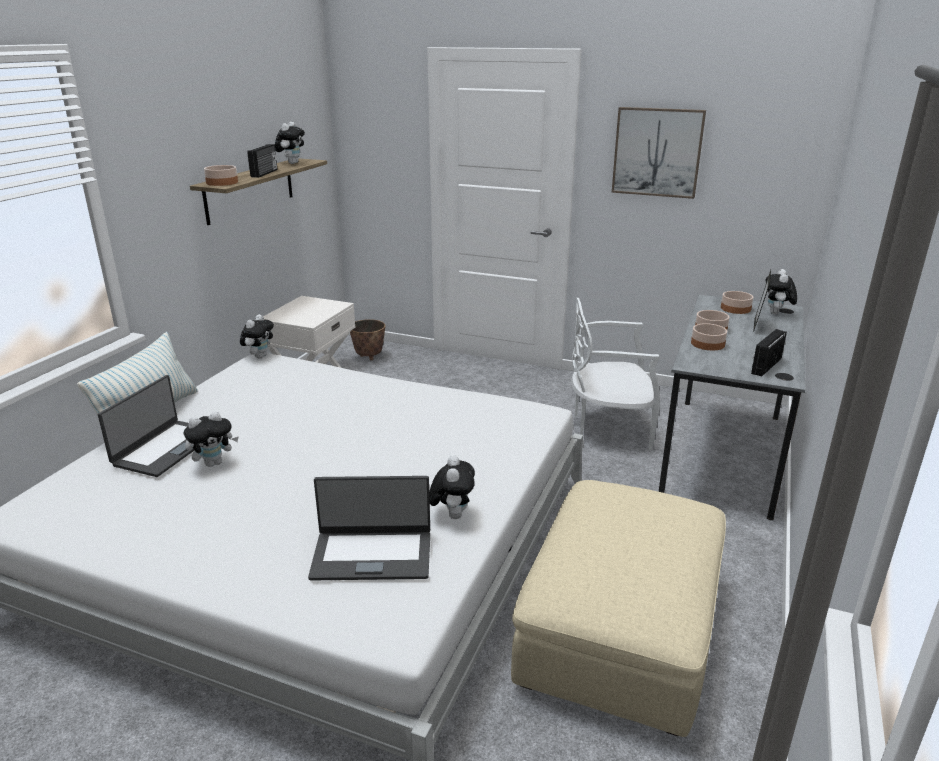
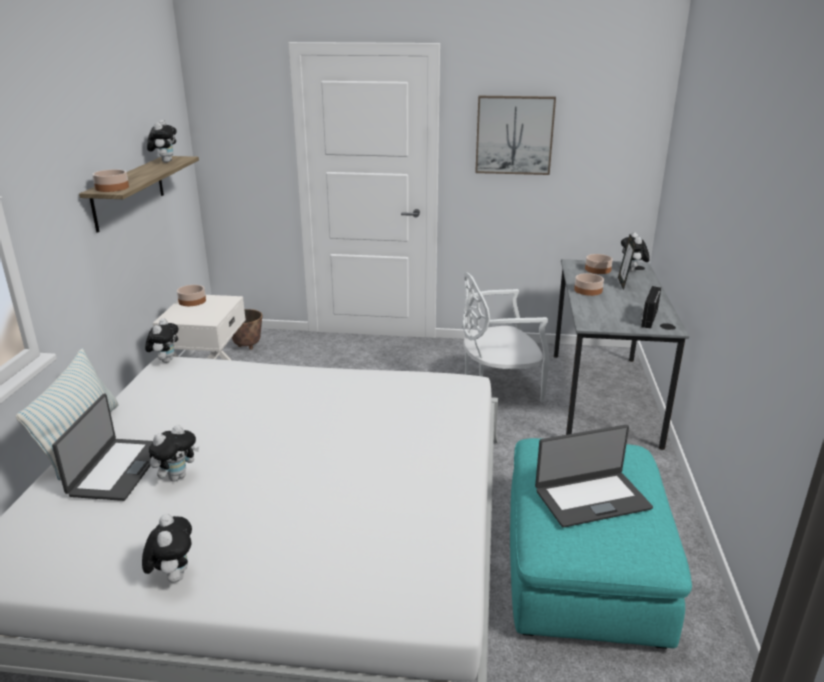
camera: 15 degrees left, 0 degrees up
(265, 173) = (148, 174): radio -> none
(372, 555) = (382, 540): laptop -> laptop (591, 498)
(452, 514) = (435, 490): plush toy -> plush toy (173, 576)
(620, 627) = (582, 565): beige ottoman -> turquoise ottoman
(707, 344) = (592, 304): bowl -> bowl (191, 301)

